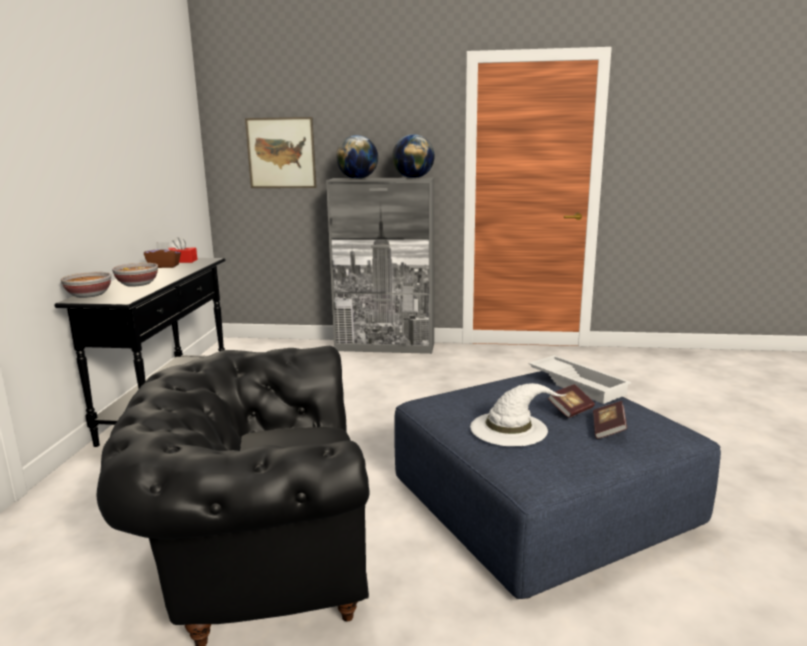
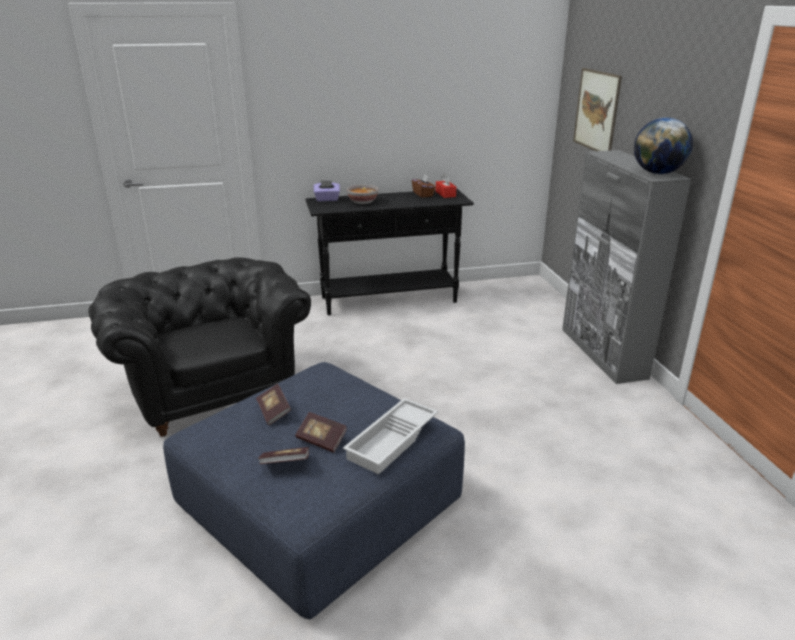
camera: 70 degrees right, 10 degrees up
(89, 295) = (327, 199): bowl -> purple tissue box
(357, 178) = (616, 157): globe -> none
(510, 428) = (274, 412): white hat -> book

